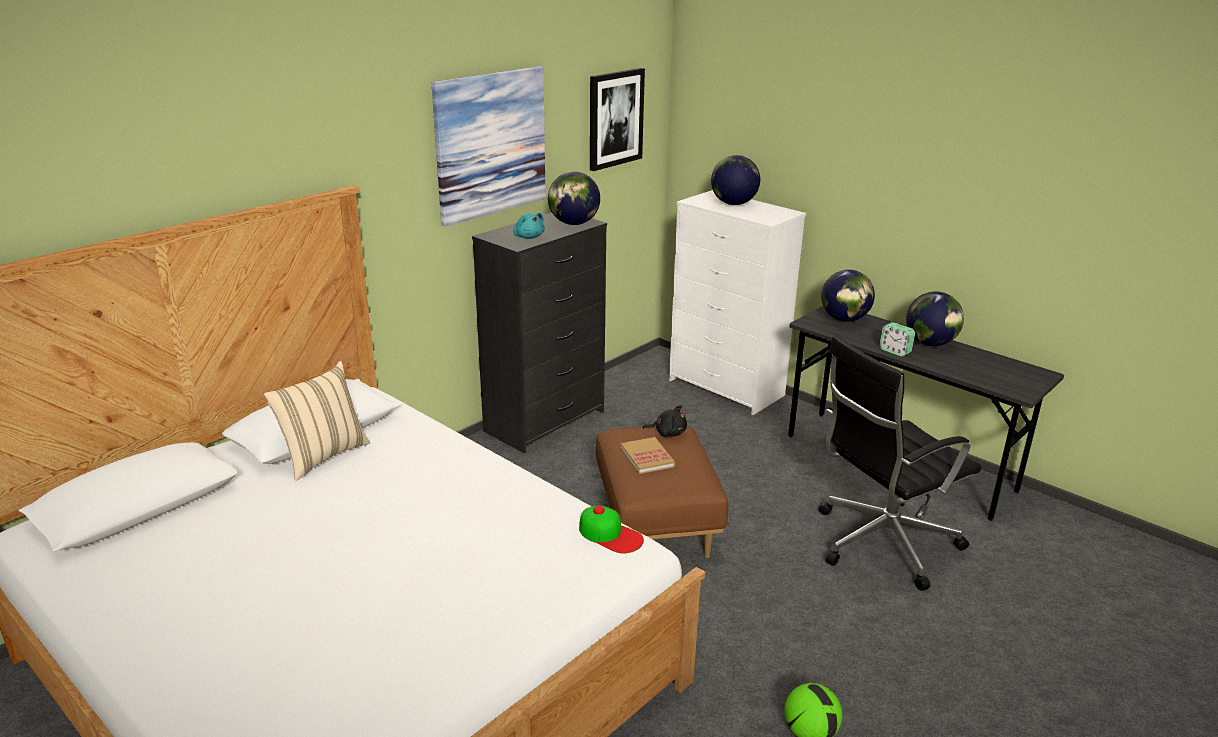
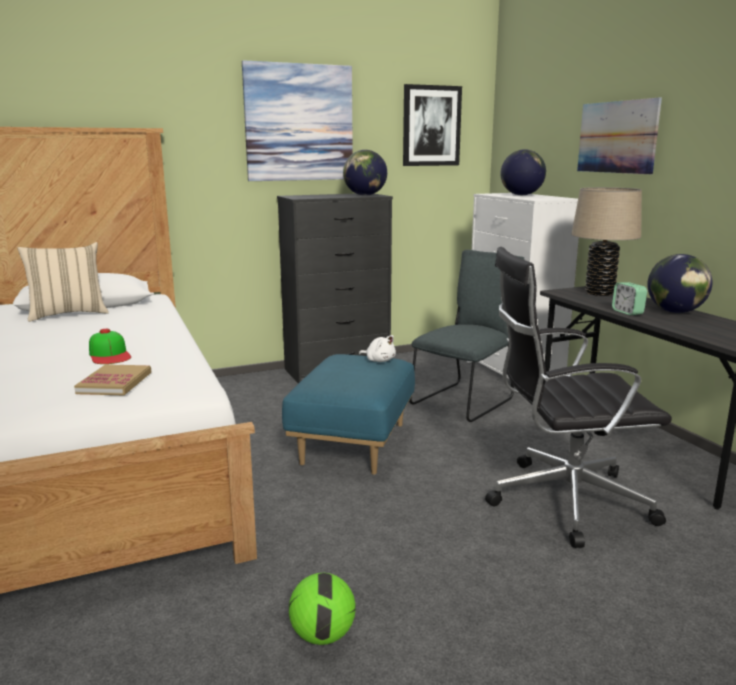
camera: 25 degrees right, 10 degrees down
(528, 237) = (316, 196): turquoise plush toy -> none
(610, 534) = (186, 377): cap -> cap (109, 354)
(647, 457) = (340, 370): book -> book (115, 383)
(655, 524) = (353, 443): brown ottoman -> blue ottoman
(668, 433) = (379, 360): black plush toy -> white plush toy
(711, 439) = (465, 400): none -> grey chair
(844, 319) = (599, 293): globe -> beige table lamp
(848, 157) = (617, 137): none -> picture

